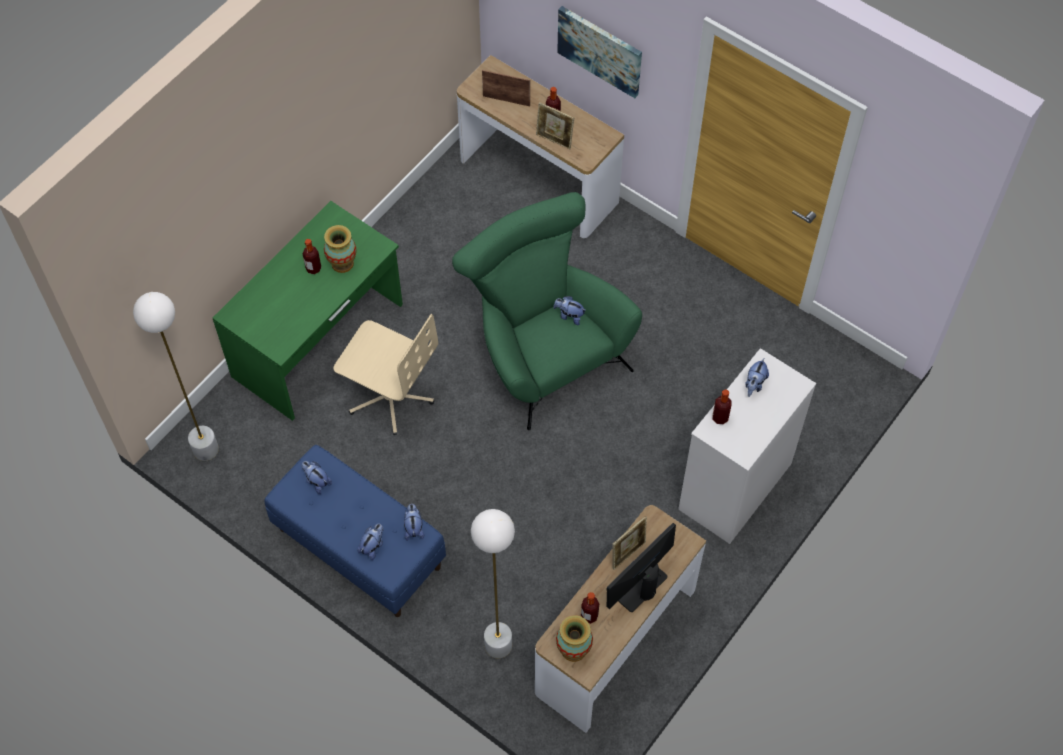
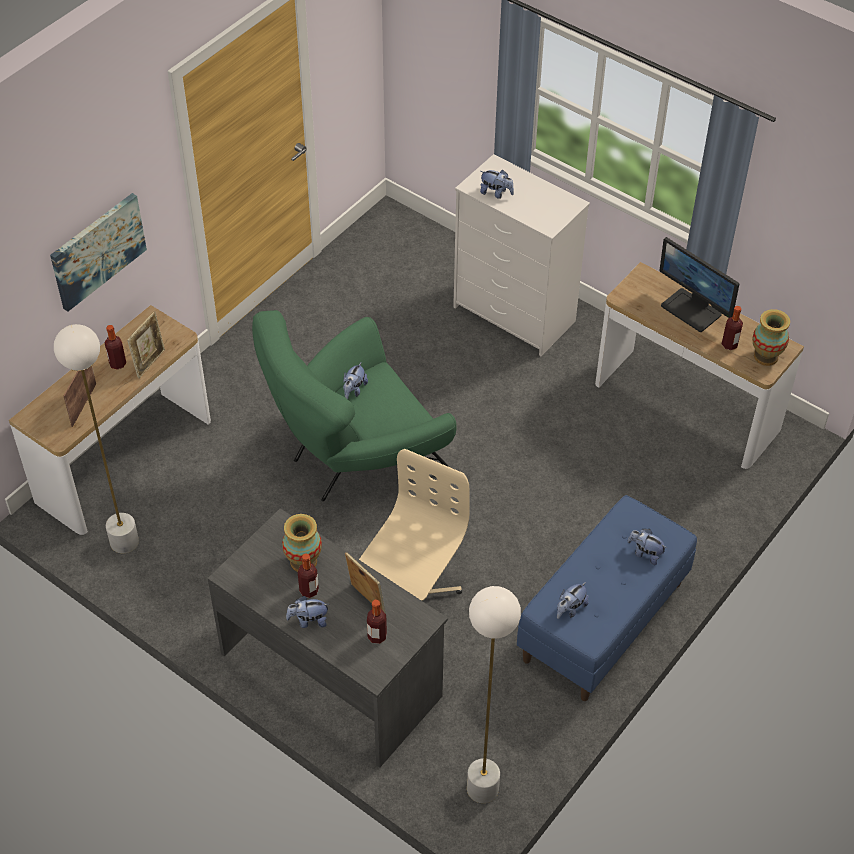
camera: 90 degrees left, 10 degrees down
(319, 341) = (332, 673): green desk -> grey desk
(413, 528) = (620, 517): plush toy -> plush toy (308, 621)
(498, 645) = (700, 498): white floor lamp -> white floor lamp (124, 541)
(628, 553) = (661, 315): picture frame -> picture frame (366, 600)
(720, 417) = (534, 218): bottle -> bottle (377, 636)

